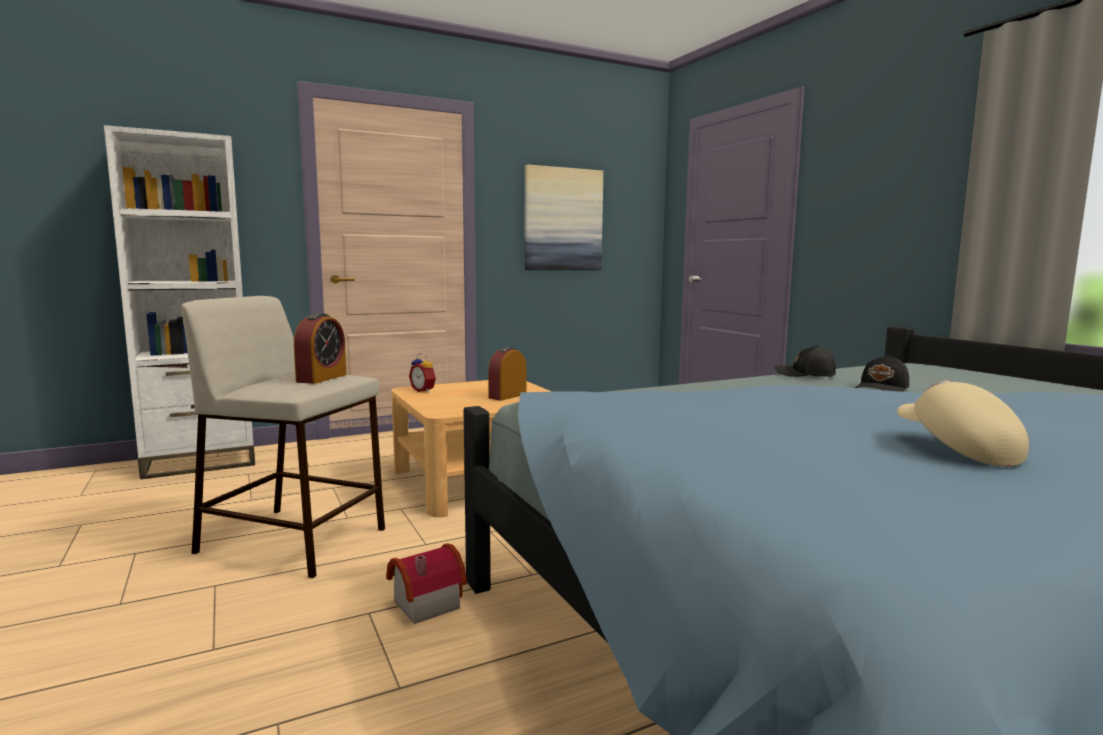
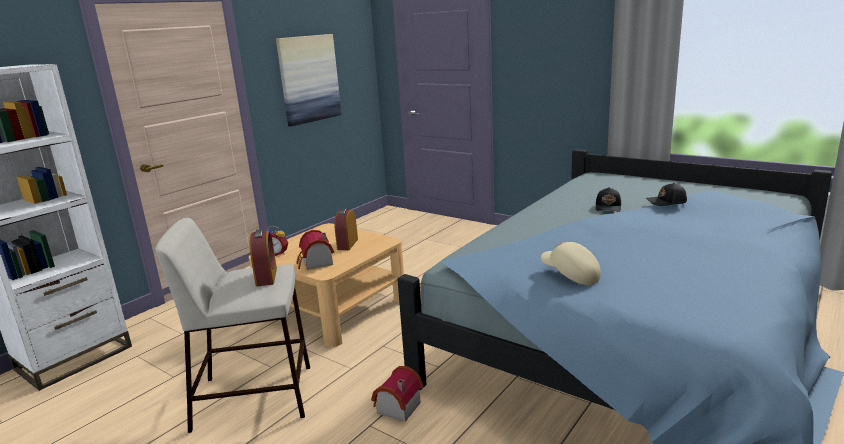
camera: 25 degrees left, 10 degrees up
(446, 404) = (315, 263): none -> toy house
(805, 374) = (558, 201): black cap -> black cap (666, 202)
(955, 449) = (692, 256): beige cap -> beige cap (570, 275)

